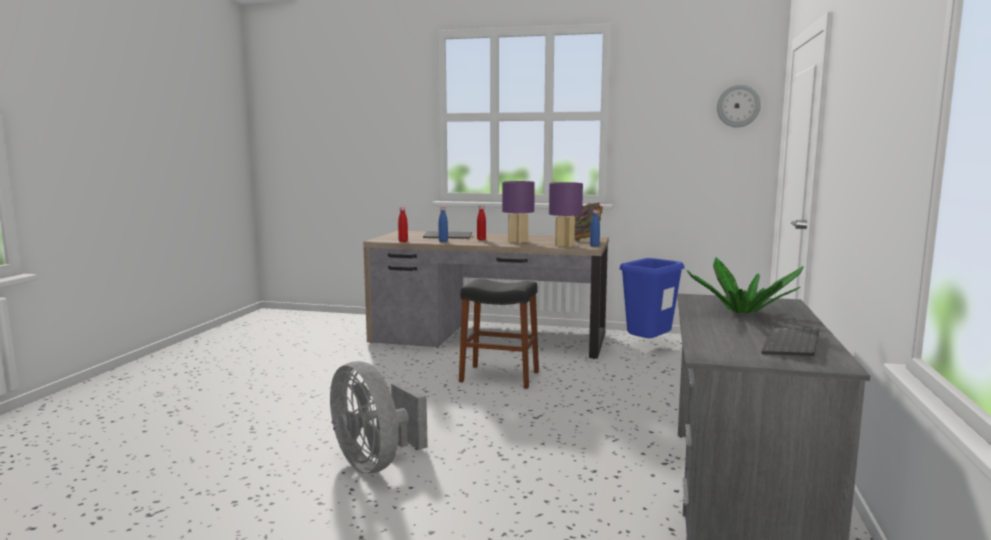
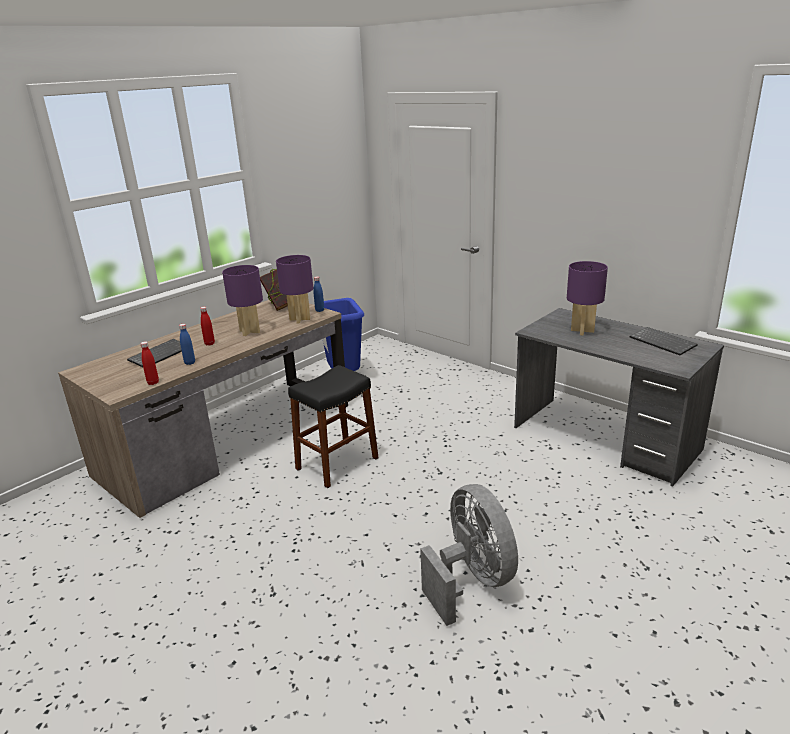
camera: 60 degrees left, 15 degrees up
(375, 463) = (472, 580): grey fan -> grey fan turned 105 degrees counterclockwise
(738, 106) = (341, 149): wall clock -> none
(742, 312) = (582, 331): potted plant -> purple table lamp

